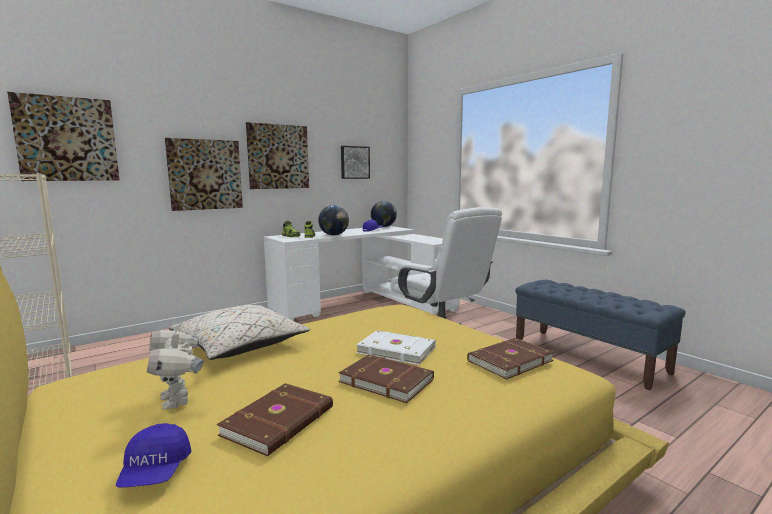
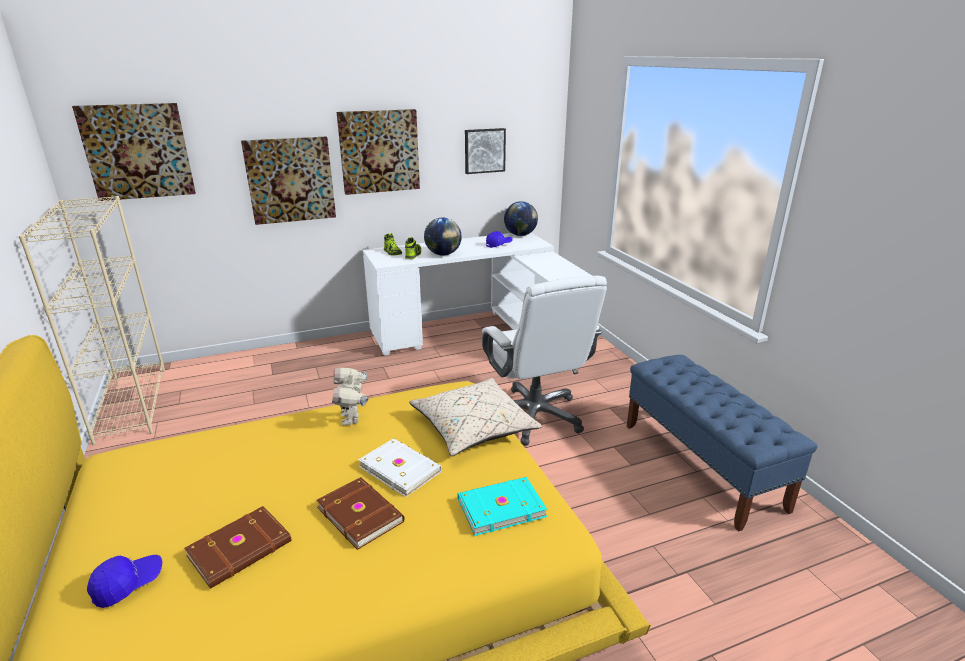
camera: 15 degrees right, 15 degrees up
(155, 472) = (128, 585): blue cap -> blue cap turned 135 degrees counterclockwise
(178, 400) = (178, 503): toy robot -> toy robot (352, 417)
(240, 345) = (263, 434): beige pillow -> beige pillow (473, 428)
(508, 360) = (500, 507): brown book -> turquoise book

